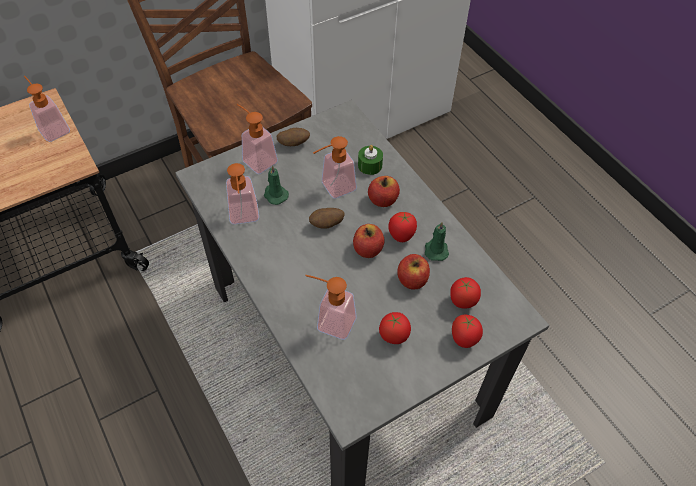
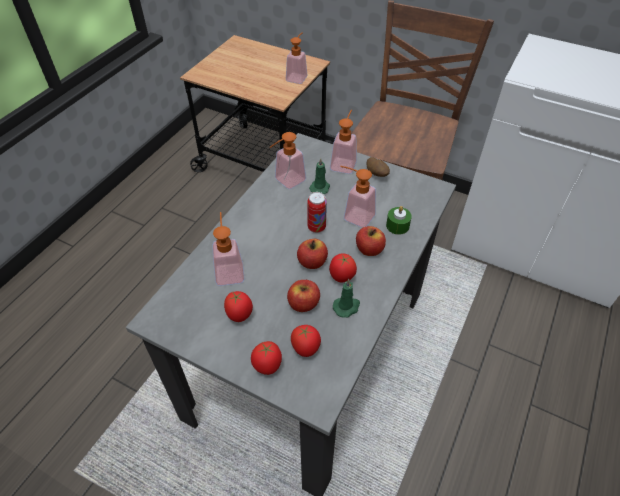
camera: 60 degrees right, 5 degrees down
(327, 224) = (316, 227): potato -> can

